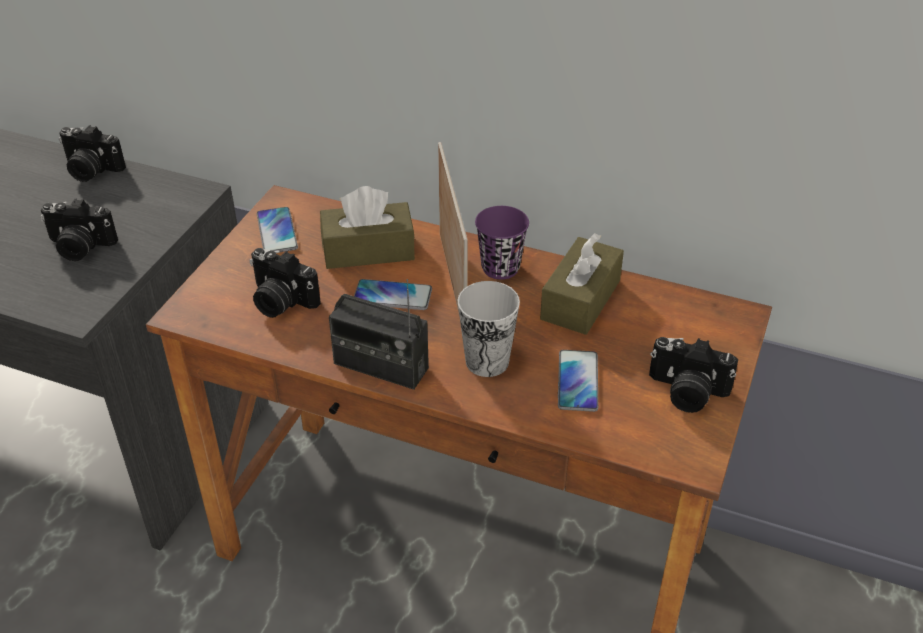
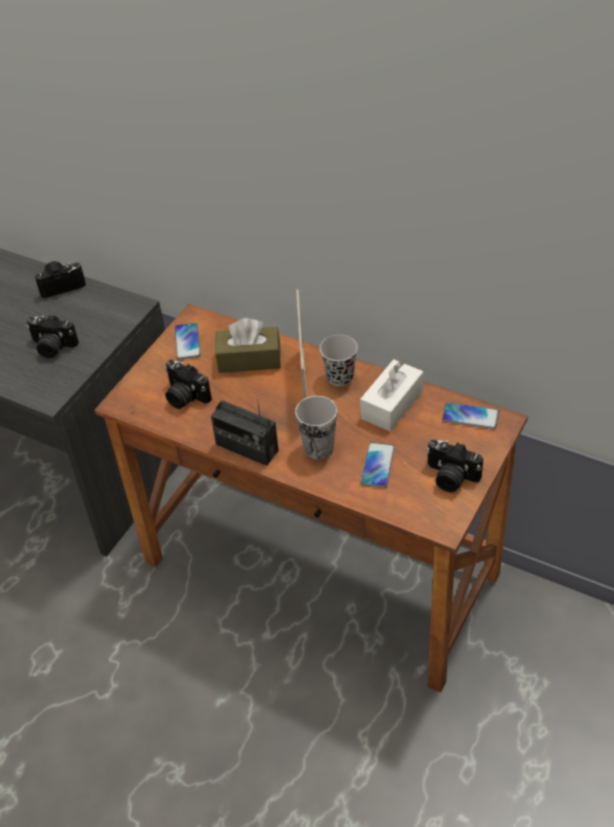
camera: 10 degrees right, 5 degrees up
(90, 170) = (61, 285): camera -> camera turned 135 degrees clockwise
(392, 296) = (261, 396): phone -> phone (470, 416)
(500, 268) = (340, 377): purple cup -> black cup
(580, 300) = (392, 404): brown tissue box -> white tissue box

